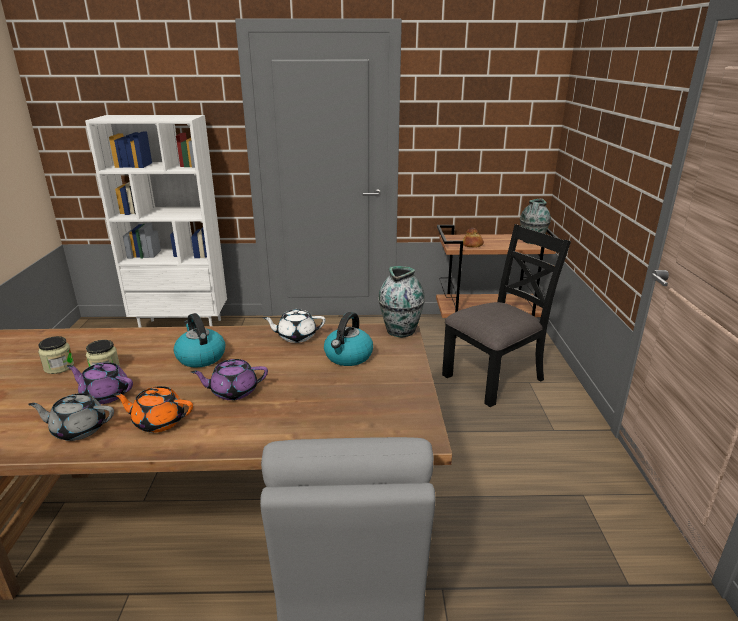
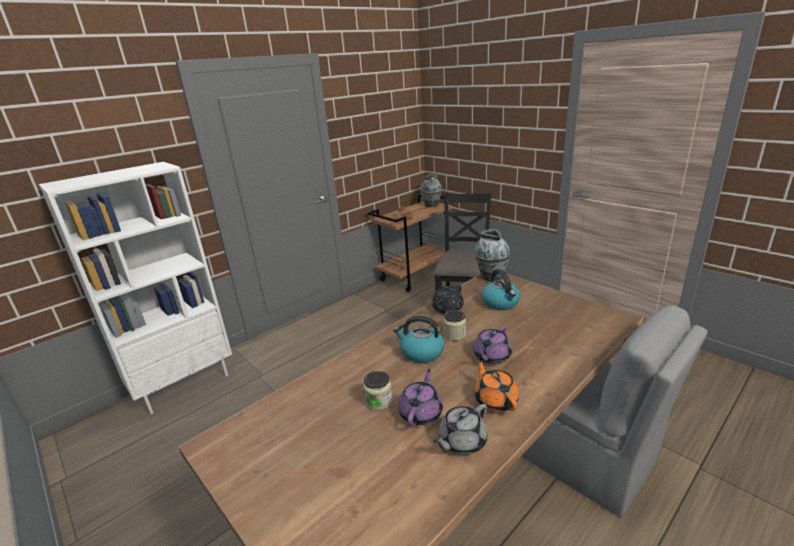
camera: 40 degrees left, 0 degrees up
(59, 367) = (334, 424): jar -> jar (454, 335)
(105, 395) = (421, 413): purple teapot -> purple teapot turned 135 degrees clockwise
(158, 421) = (495, 400): orange teapot -> orange teapot turned 105 degrees clockwise
(296, 336) = (447, 309): white teapot -> black teapot

